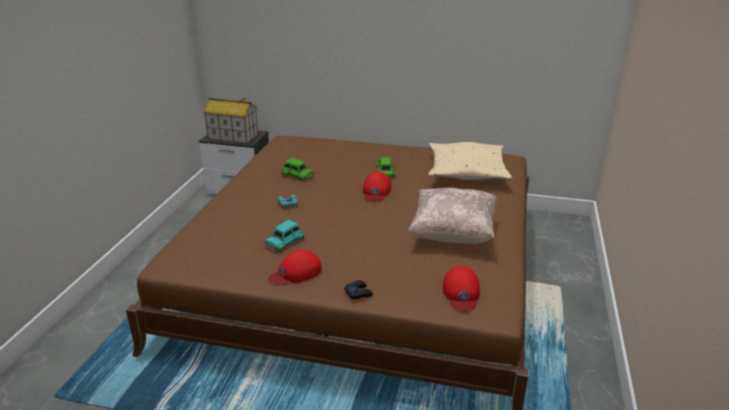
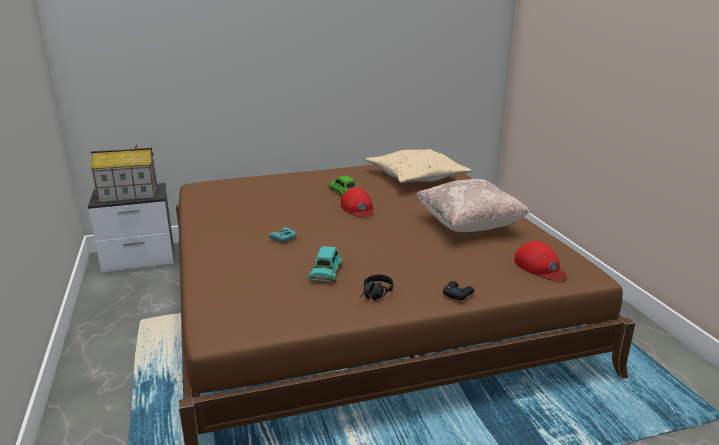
camera: 30 degrees left, 5 degrees down
(296, 273) = (375, 295): red cap -> black headphones
(297, 175) = (257, 212): green toy car -> none

